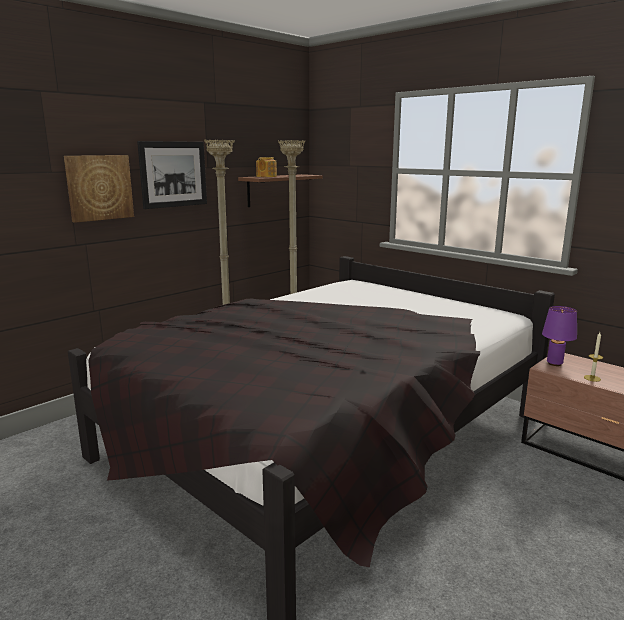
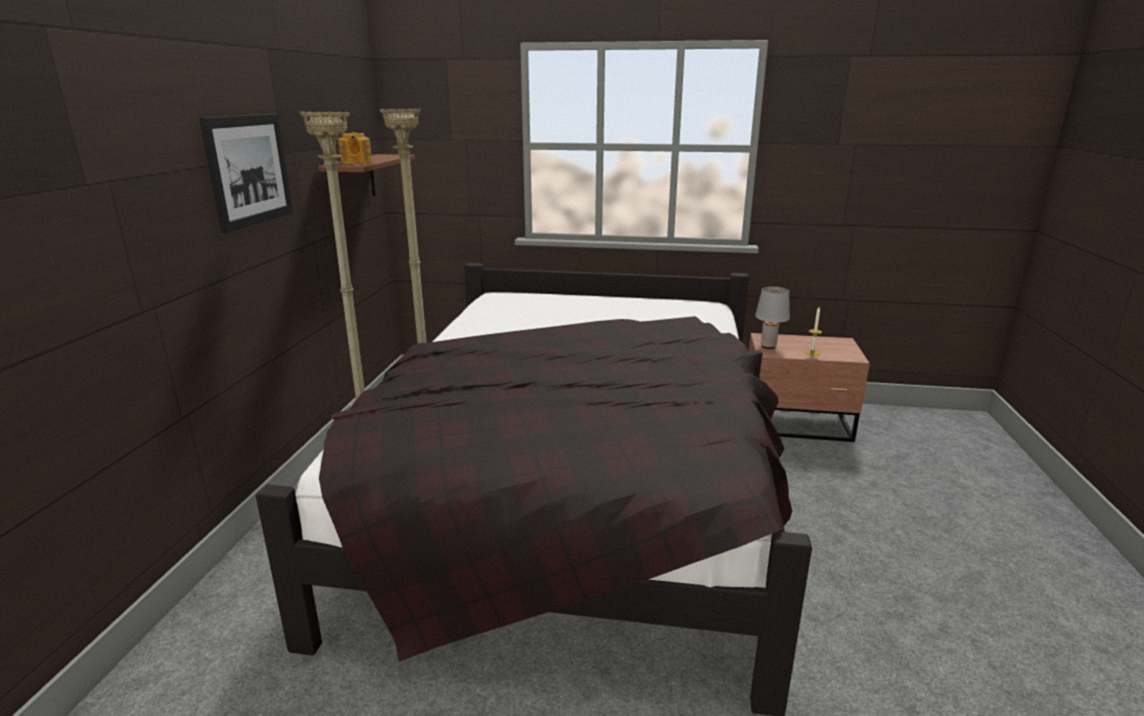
camera: 35 degrees left, 5 degrees up
(99, 187) = (161, 205): picture -> none
(554, 363) = (768, 346): purple table lamp -> grey table lamp

